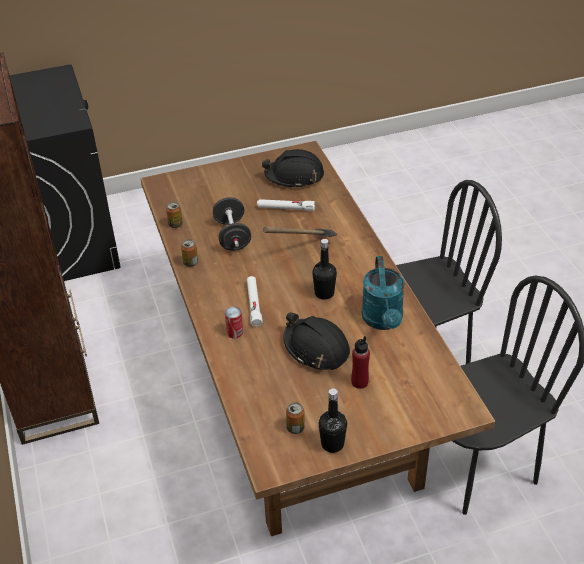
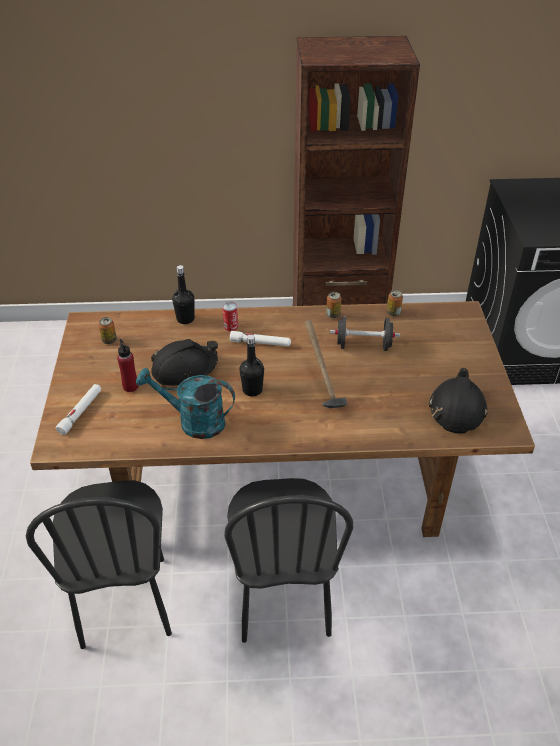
camera: 105 degrees right, 0 degrees up
(285, 208) = (397, 390): white flashlight -> white flashlight (81, 412)
(332, 444) = (80, 356): black bottle -> black bottle (185, 319)

